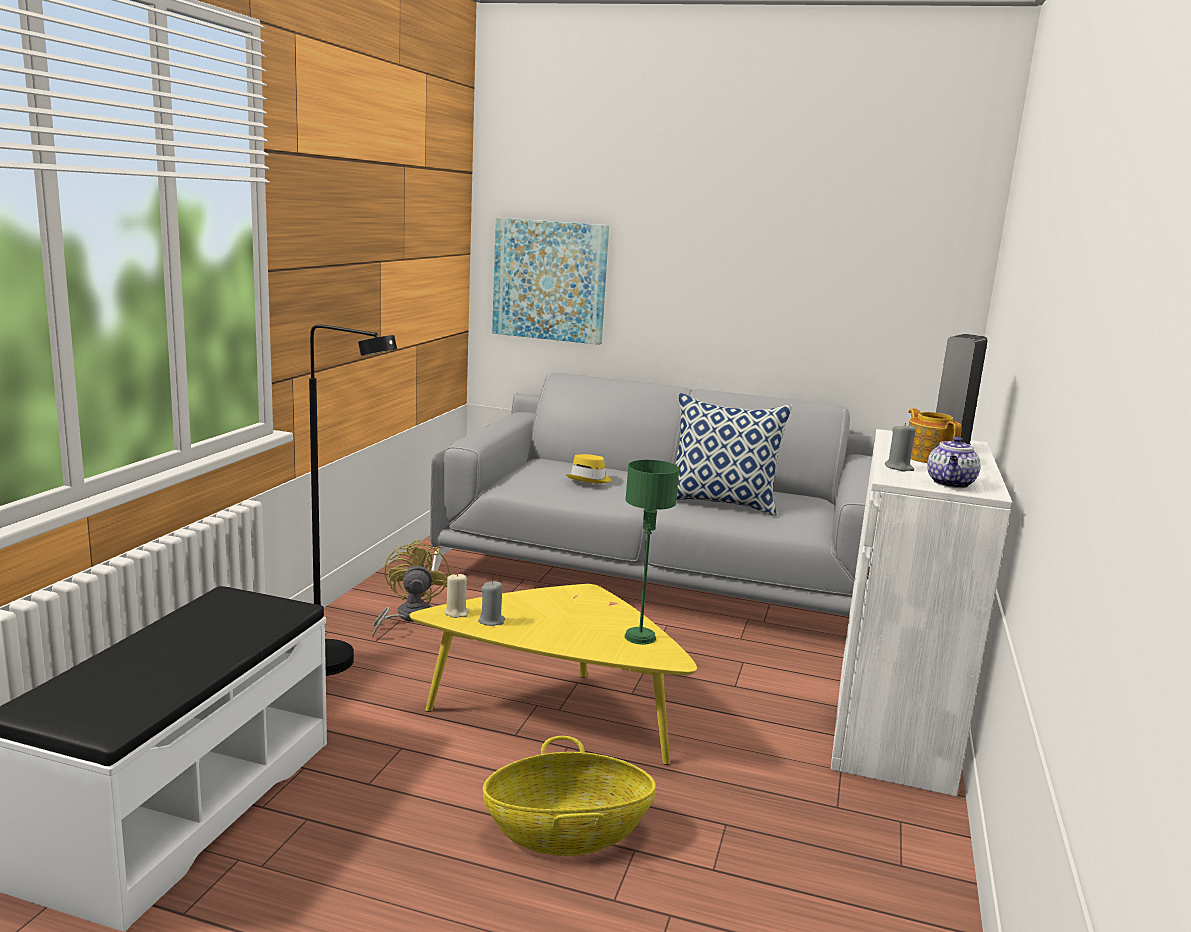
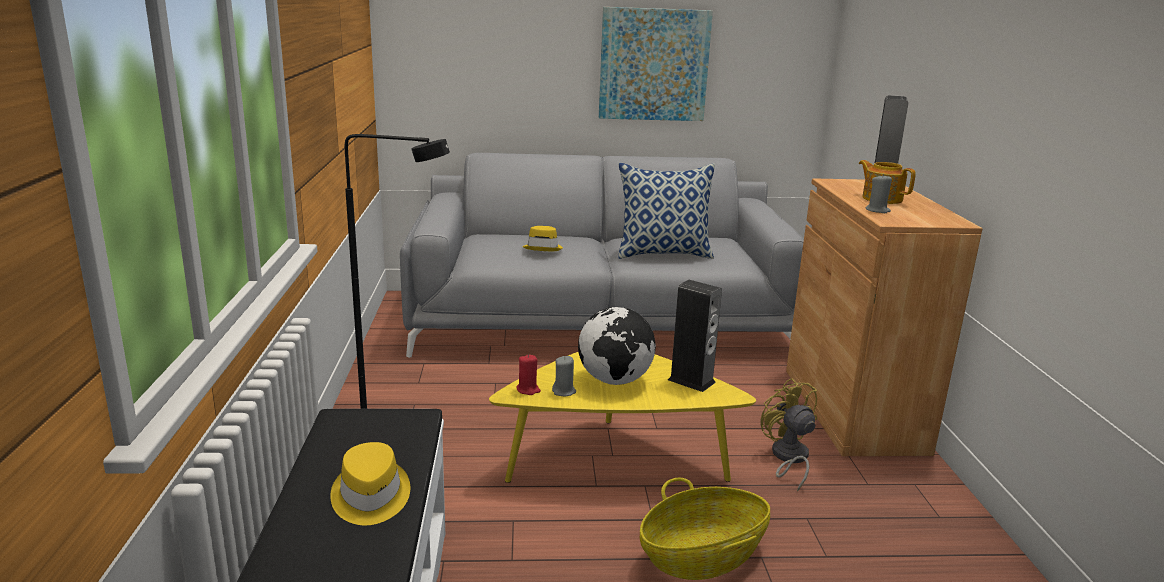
camera: 20 degrees left, 5 degrees up
(175, 664) = (370, 497): none -> yellow hat
(408, 617) = (418, 399): yellow fan -> yellow fan (788, 458)
(456, 613) = (528, 390): beige candle -> red candle
(550, 280) = (456, 66): picture -> picture (653, 64)
(556, 621) = (615, 381): none -> globe
(640, 637) = (691, 381): green table lamp -> speaker
(892, 723) = (853, 409): white cabinet -> brown cabinet
(951, 484) = (928, 219): teapot -> none

